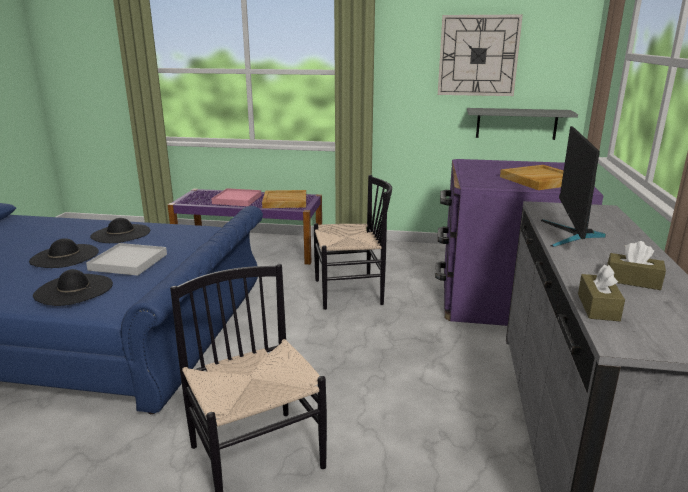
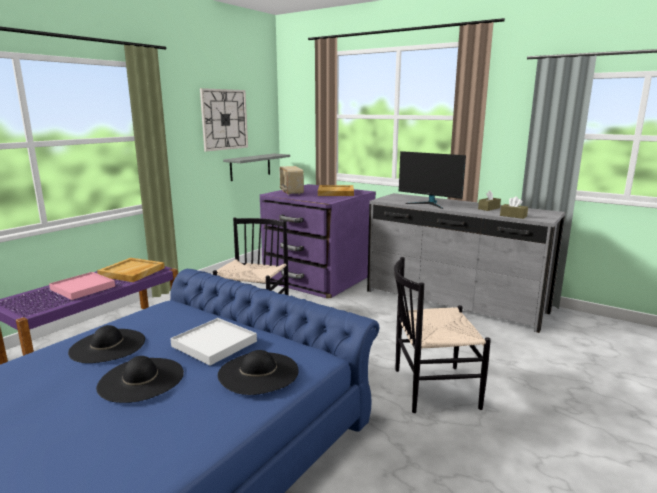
camera: 65 degrees left, 5 degrees down
(492, 166) = (291, 192): none -> radio

